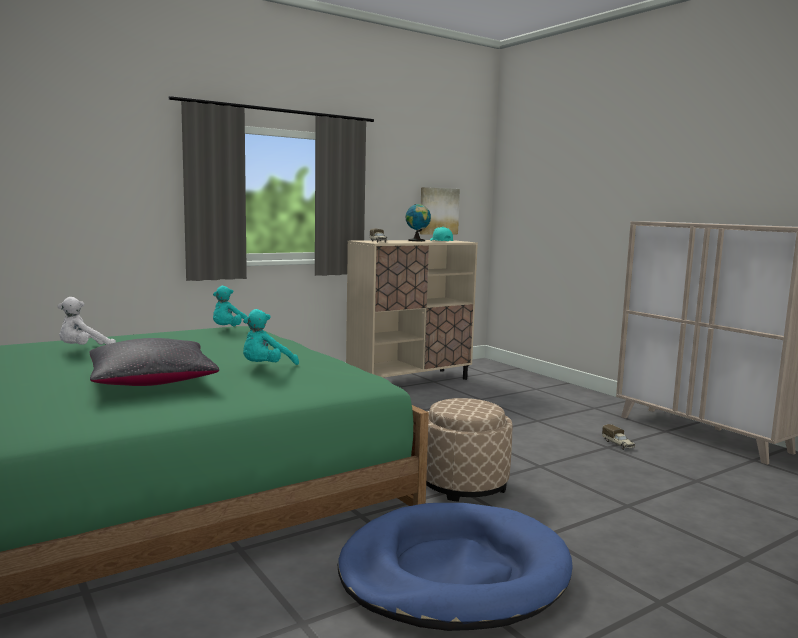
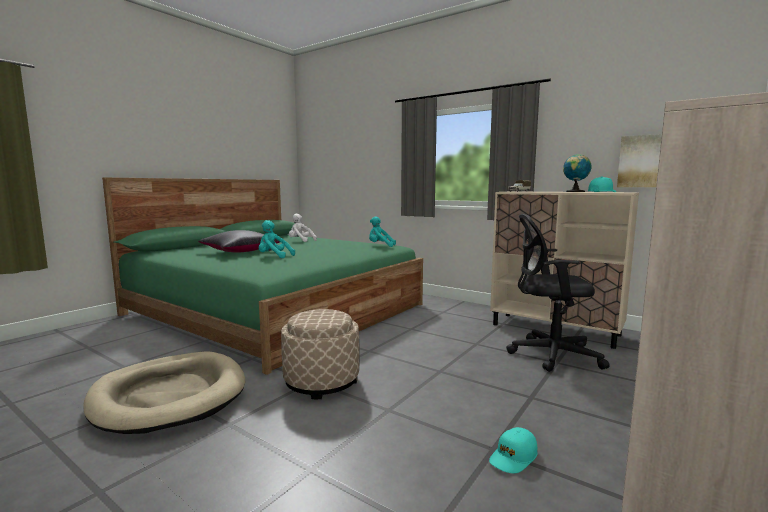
camera: 70 degrees right, 0 degrees up
(453, 573) = (169, 396): blue dog bed -> beige dog bed
(464, 397) = (549, 355): none -> black office chair
(618, 444) = (513, 457): toy truck -> turquoise cap

